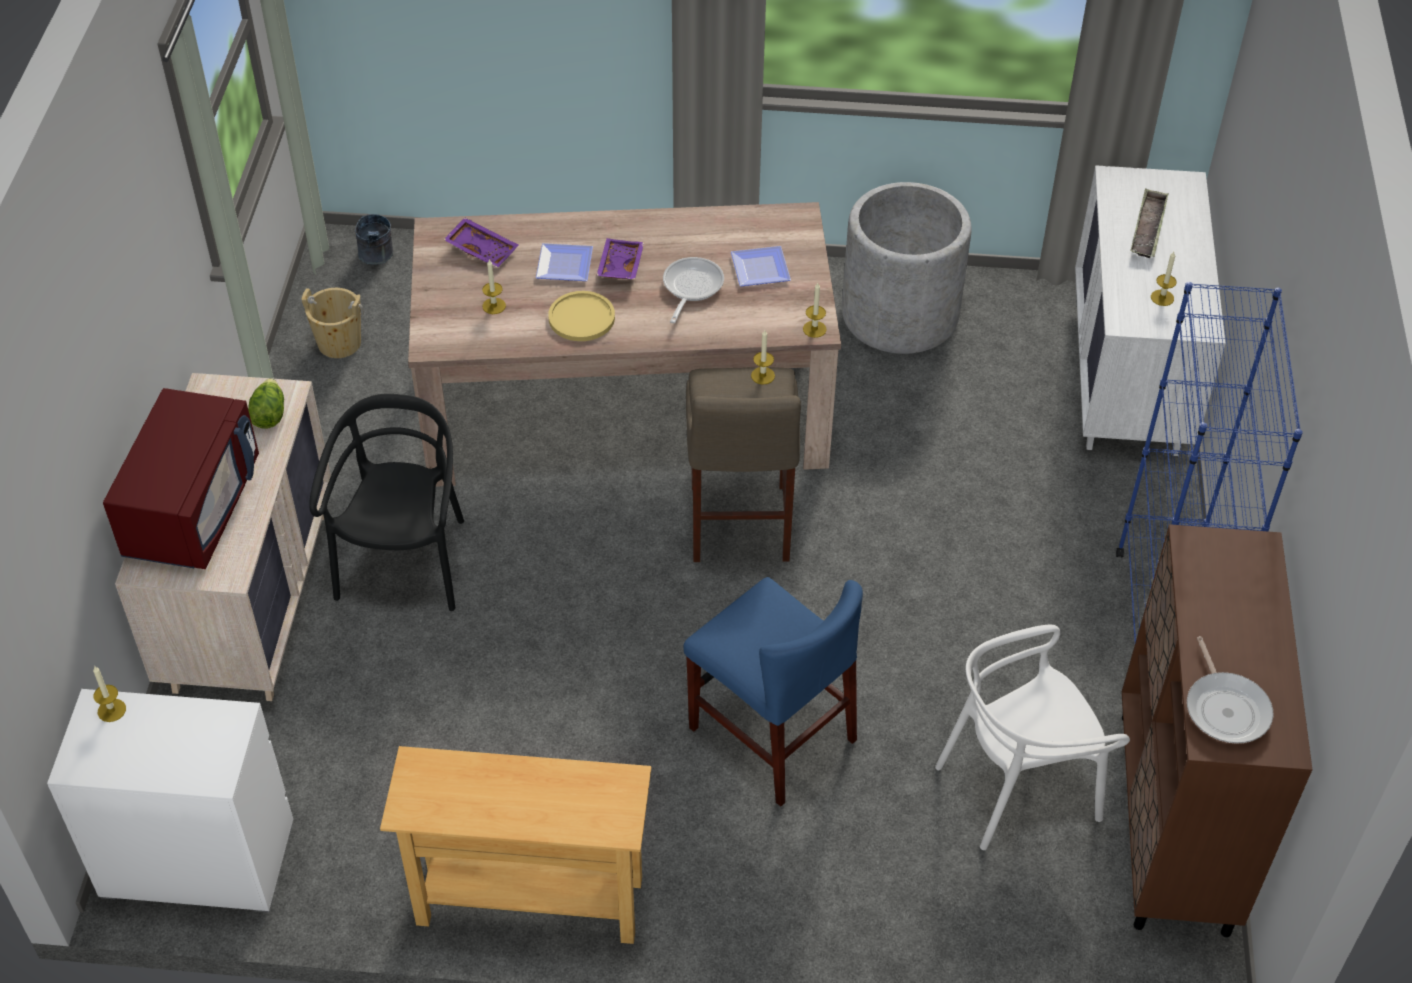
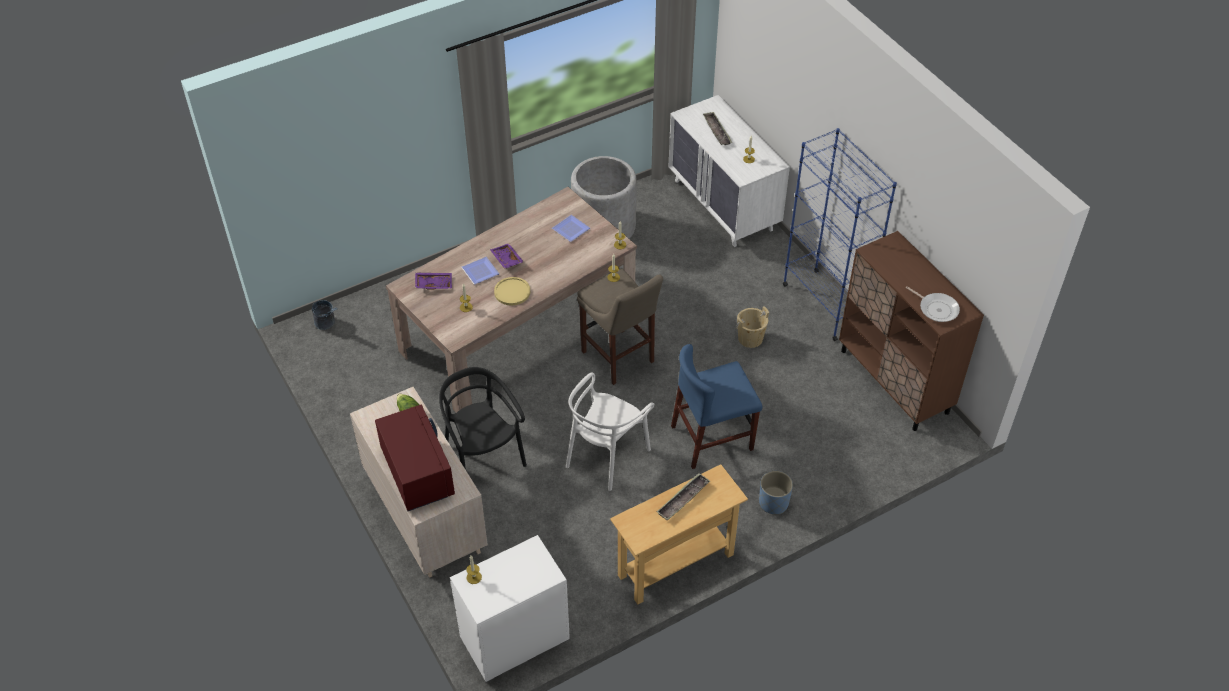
camera: 35 degrees left, 0 degrees up
(339, 343) = (349, 375): beige bucket -> beige bucket (750, 338)
(536, 786) = (683, 499): none -> tray
(690, 288) = (548, 253): frying pan -> none
(772, 734) = (712, 438): blue chair -> blue chair turned 150 degrees clockwise
(776, 900) = (773, 503): none -> blue planter
(1017, 787) = (826, 402): white chair -> white chair (606, 456)

